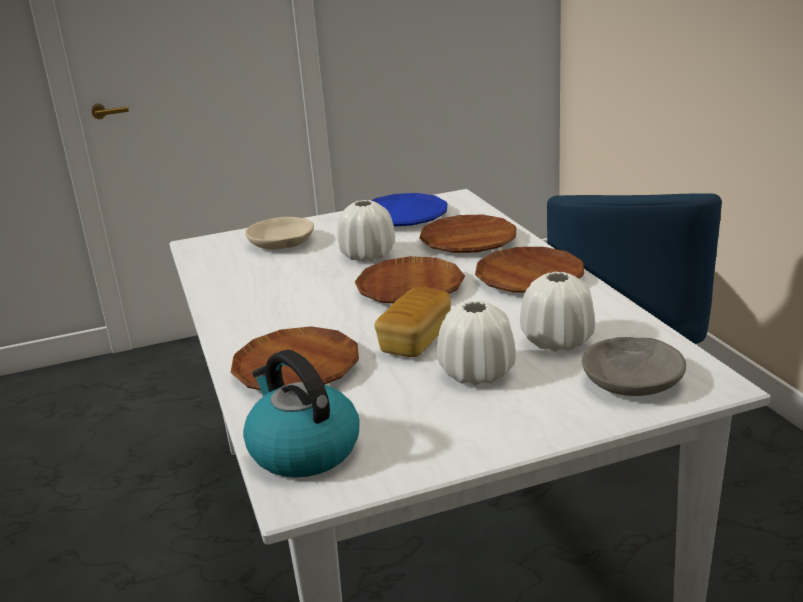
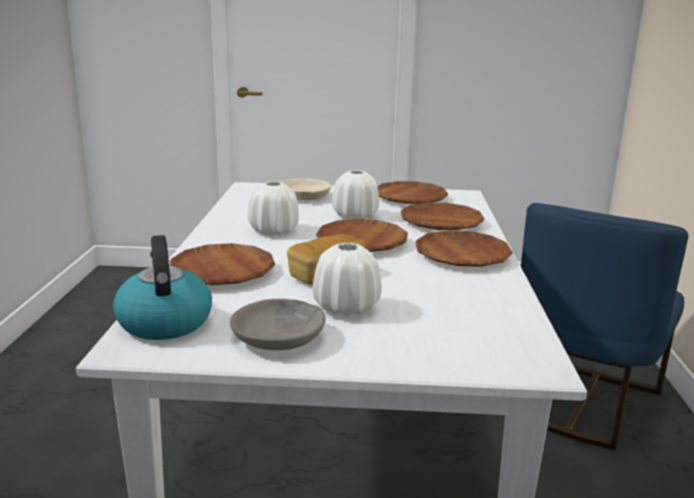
camera: 20 degrees right, 5 degrees down
(403, 216) = (410, 198): blue plate -> brown plate
(557, 341) = (435, 302): white vase -> white vase (273, 231)
(633, 380) = (468, 345): grey bowl -> grey bowl (280, 337)

